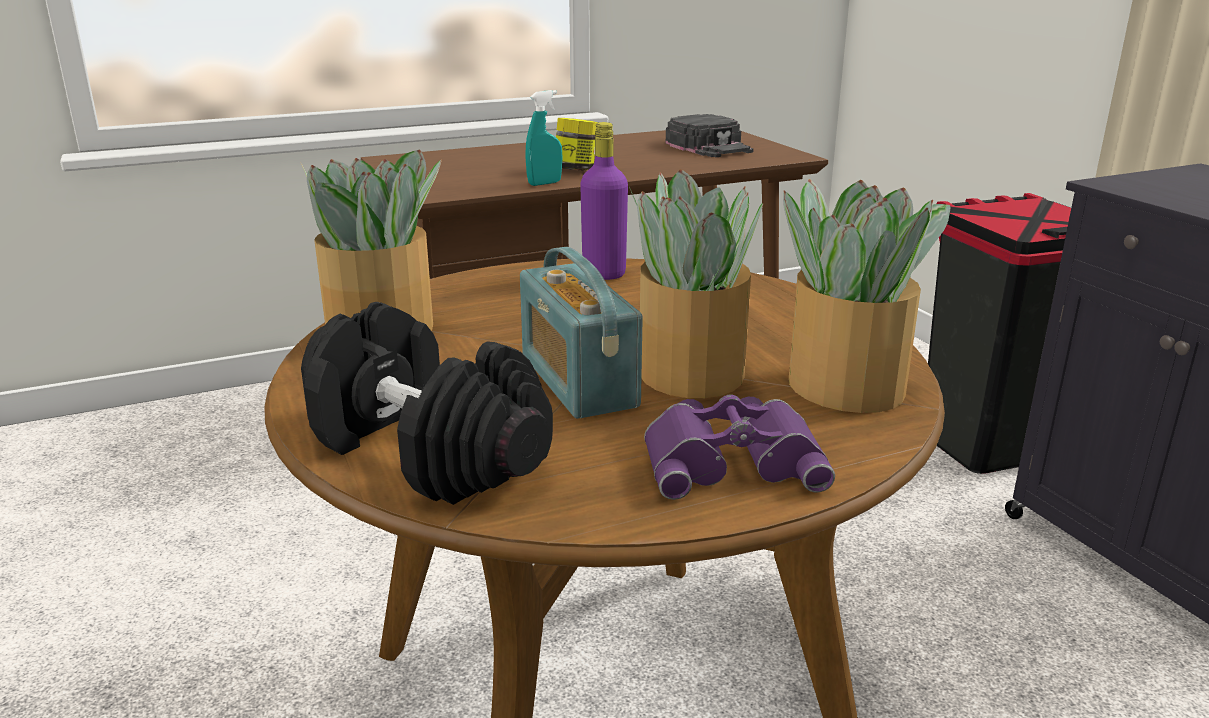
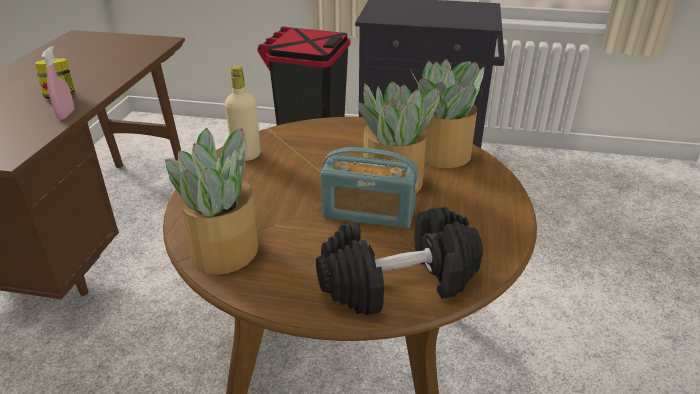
camera: 55 degrees left, 10 degrees up
(544, 183) = (66, 114): turquoise spray bottle -> pink spray bottle
(604, 274) = (246, 155): purple bottle -> beige bottle
(709, 147) = (102, 49): black cap -> none
(731, 460) = (480, 206): purple binoculars -> none

